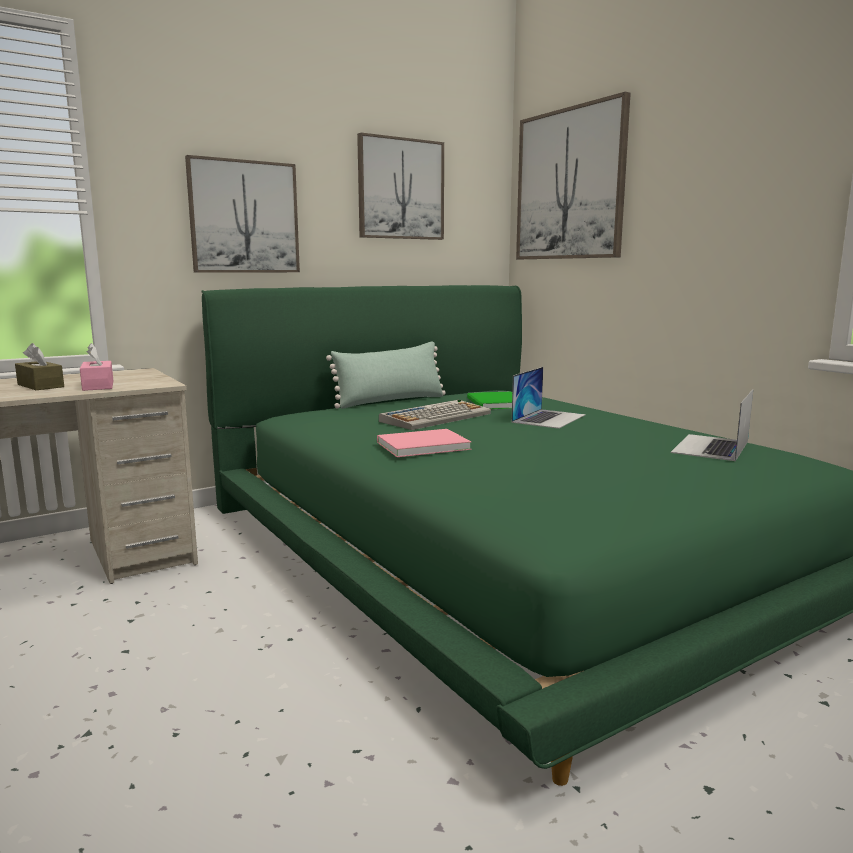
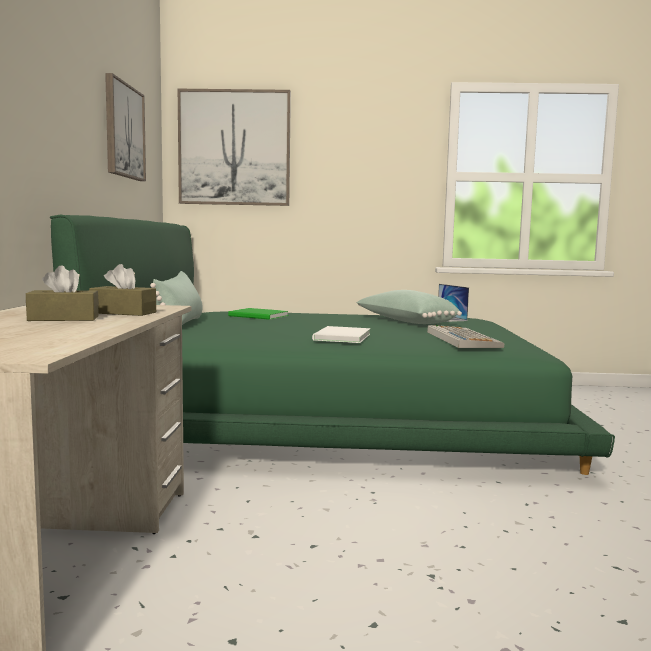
camera: 55 degrees left, 5 degrees down
(98, 386) = (123, 312): pink tissue box -> brown tissue box
(244, 217) = (53, 139): picture -> none
(420, 445) = (340, 337): pink book -> white book
(436, 417) = (269, 326): keyboard -> keyboard (461, 339)
(549, 418) = (326, 318): laptop -> none
(618, 443) = (405, 322): none -> green pillow

